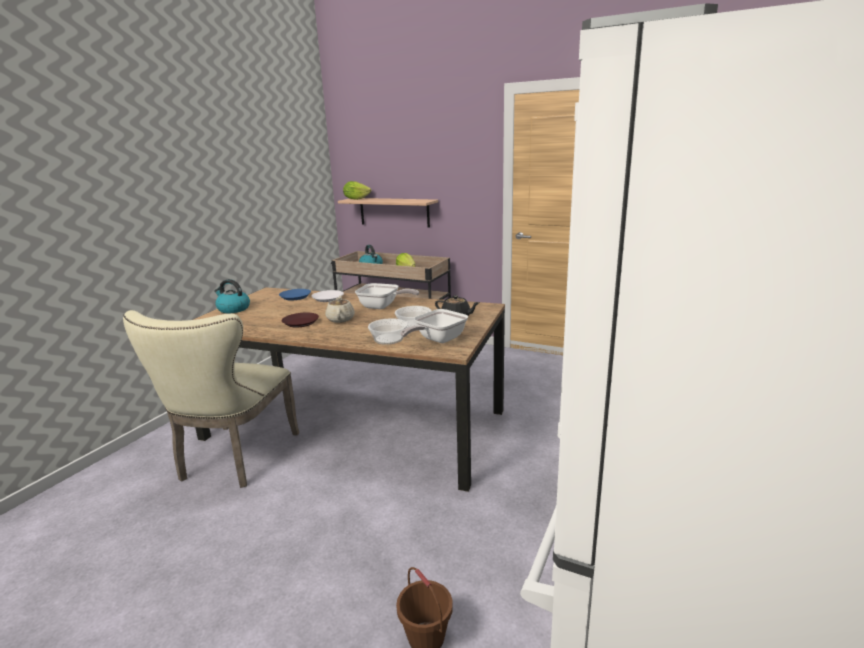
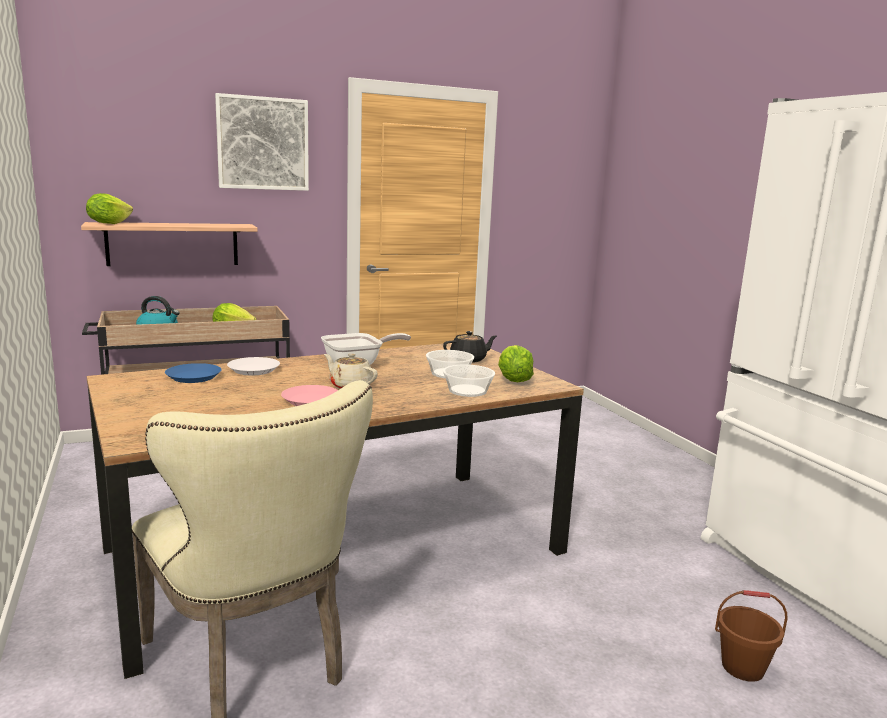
camera: 50 degrees left, 5 degrees down
(233, 309) = (135, 410): kettle -> none
(301, 323) = (311, 401): brown plate -> pink plate
(437, 340) = (513, 380): frying pan -> lettuce
(444, 142) = (263, 143): none -> picture

